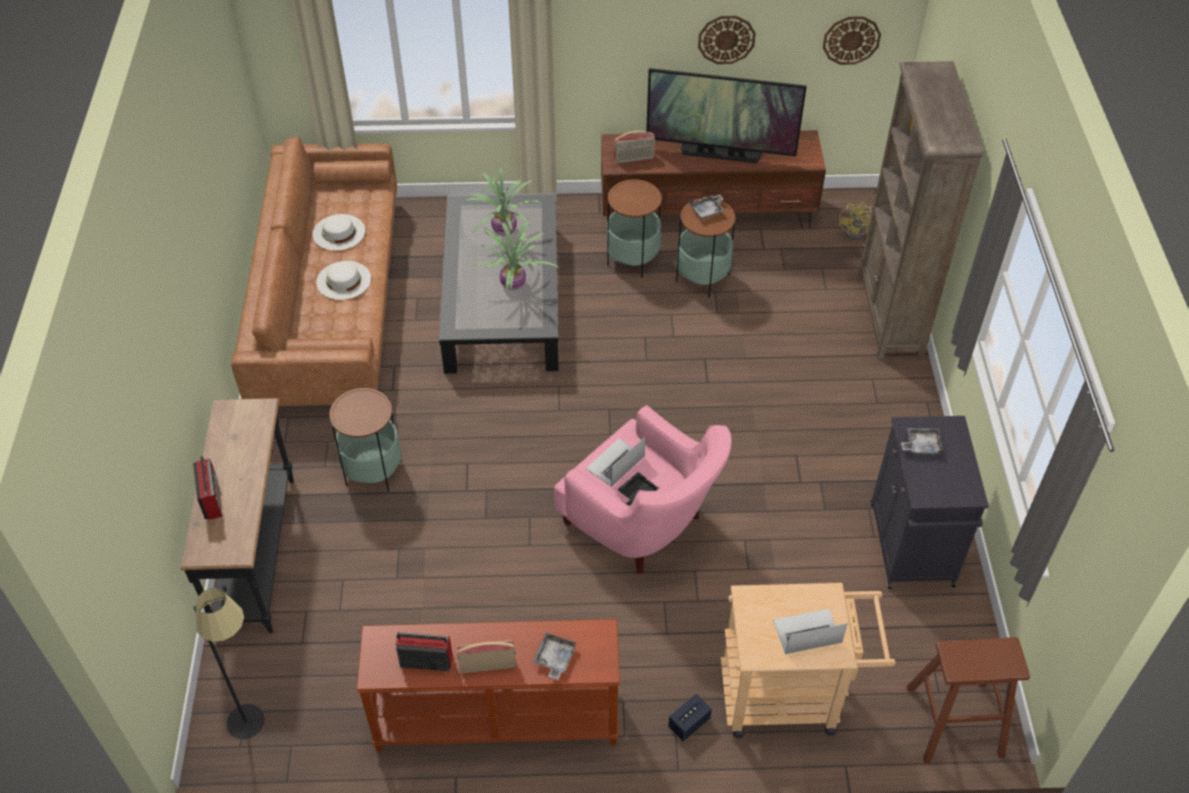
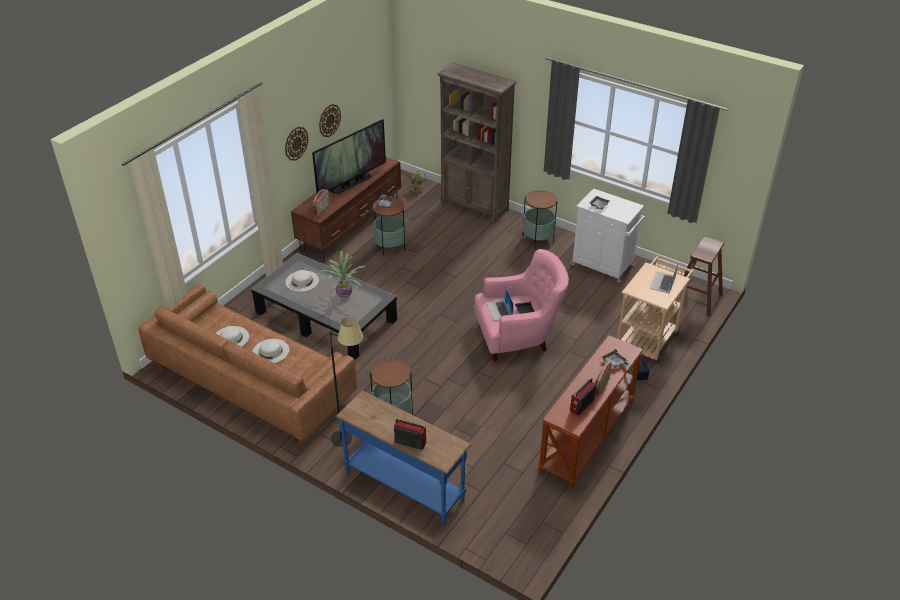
camera: 55 degrees left, 10 degrees down
(258, 553) = (405, 485): black console table -> blue console table
(259, 729) = (521, 531): black floor lamp -> black floor lamp (351, 435)
(503, 230) = (302, 281): potted plant -> white hat
(632, 259) = (352, 261): side table -> side table (538, 239)
(851, 40) = (373, 92): wall clock -> wall clock (296, 143)
(912, 546) = (603, 265): black cabinet -> white cabinet

